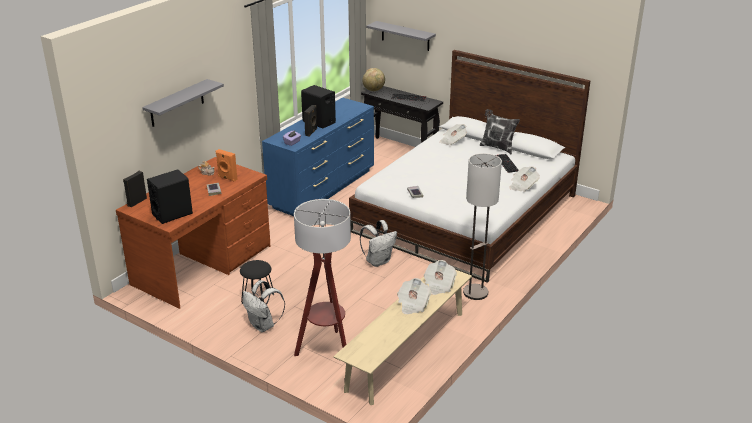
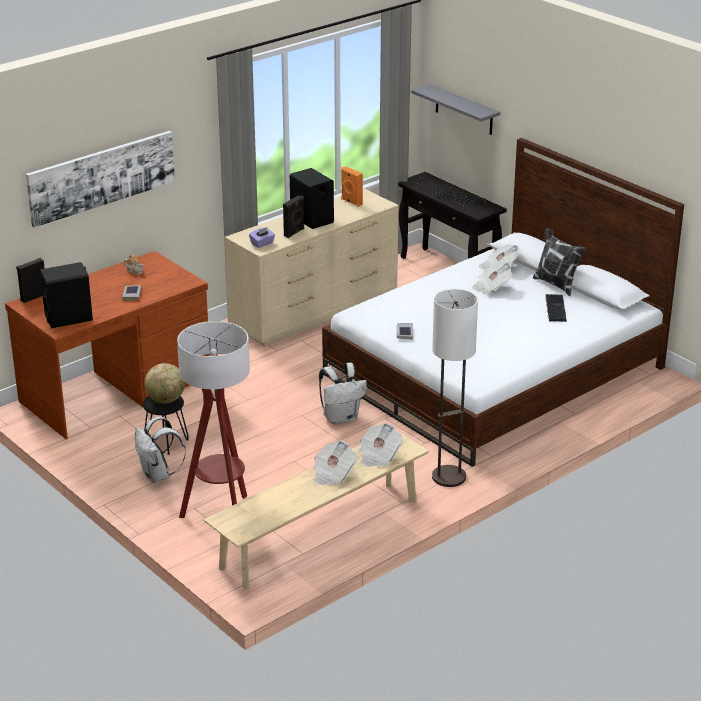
camera: 15 degrees right, 0 degrees up
(177, 103) = (101, 177): grey shelf -> picture
(227, 178) = (156, 281): orange speaker -> orange speaker (351, 202)
(323, 189) = (315, 311): blue dresser -> beige dresser
(373, 90) = (418, 181): globe -> globe (166, 400)
(522, 186) = (558, 342): newspaper -> newspaper (491, 287)

